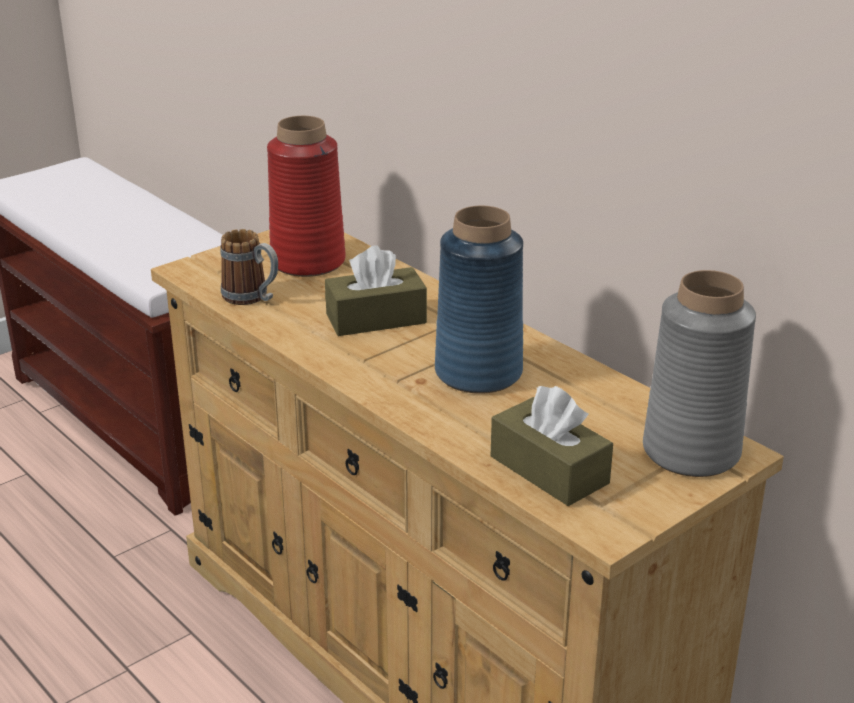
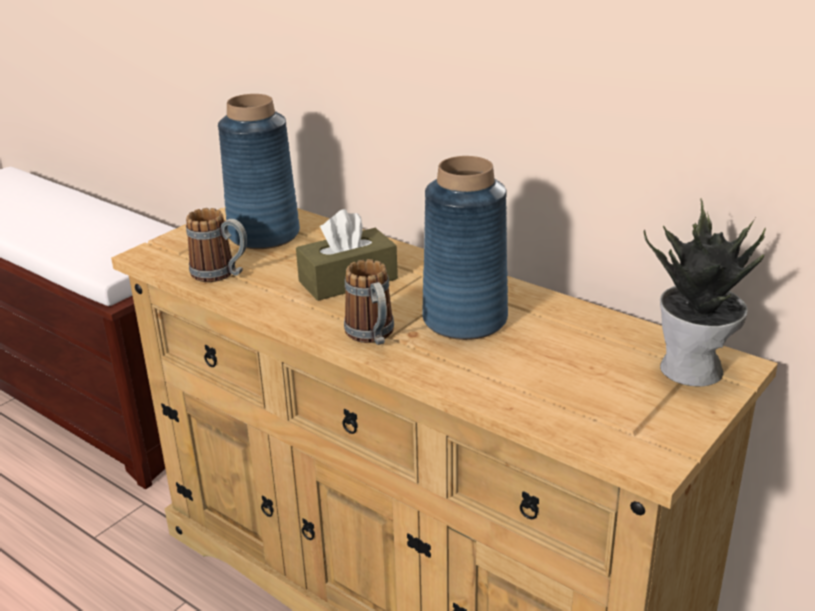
camera: 10 degrees left, 0 degrees up
(308, 261) = (264, 234): red vase -> blue vase
(380, 378) = (373, 336): none -> mug
(549, 470) = (571, 405): brown tissue box -> none
(691, 452) = (694, 370): grey vase -> potted plant

